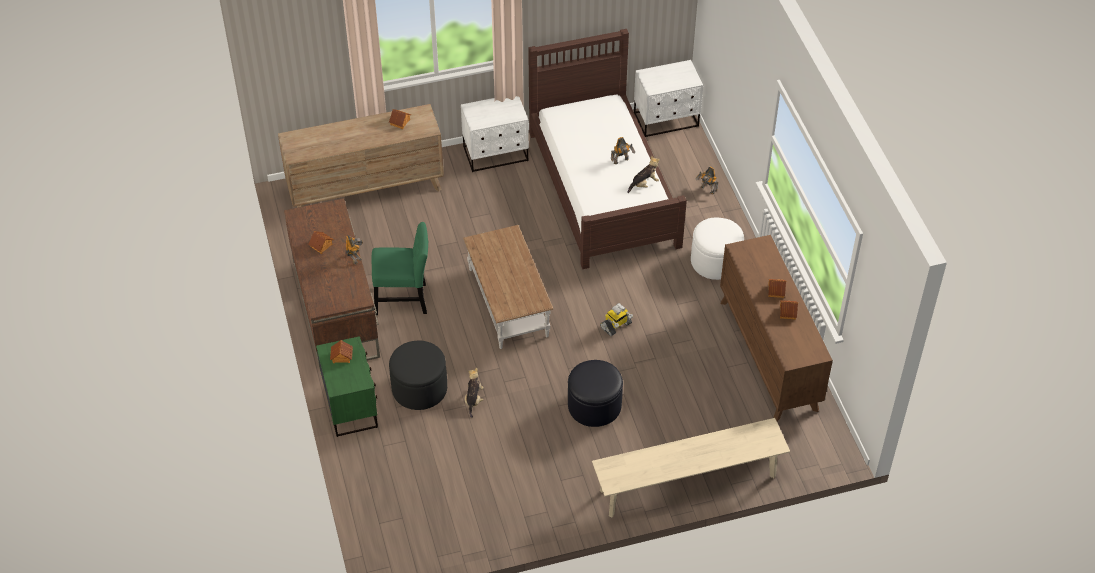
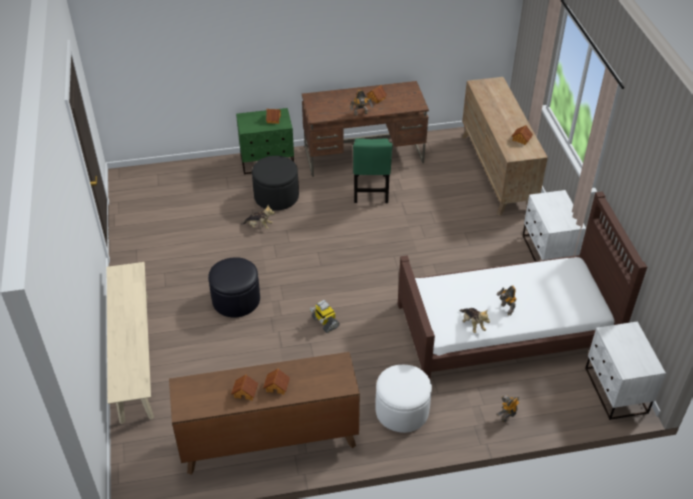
camera: 95 degrees right, 5 degrees down
(508, 302) = (361, 251): brown coffee table -> none

